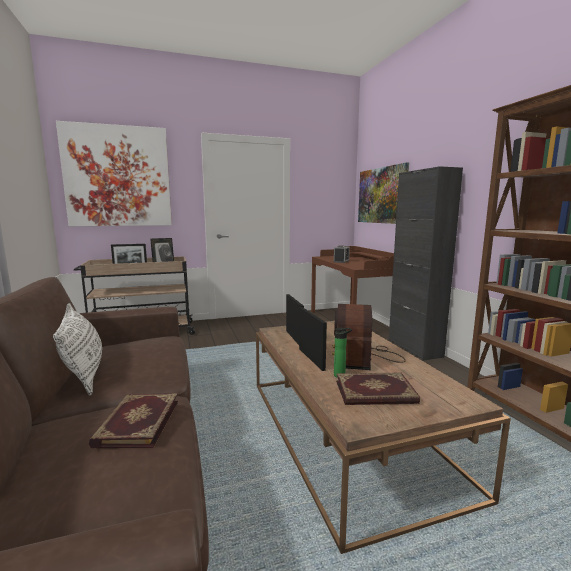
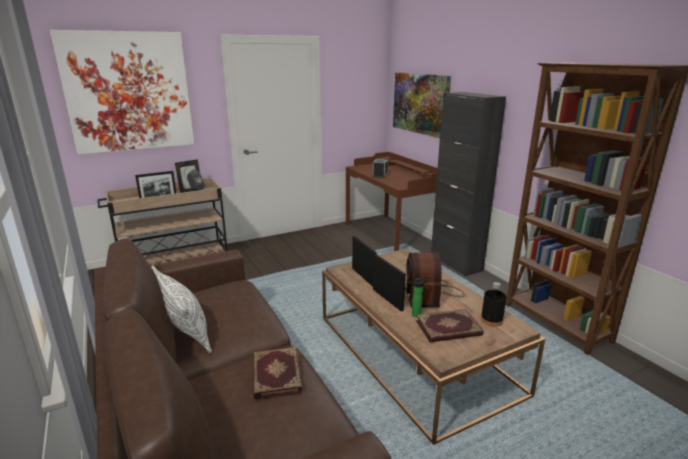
camera: 10 degrees left, 10 degrees up
(435, 388) = (491, 320): none -> black bottle

